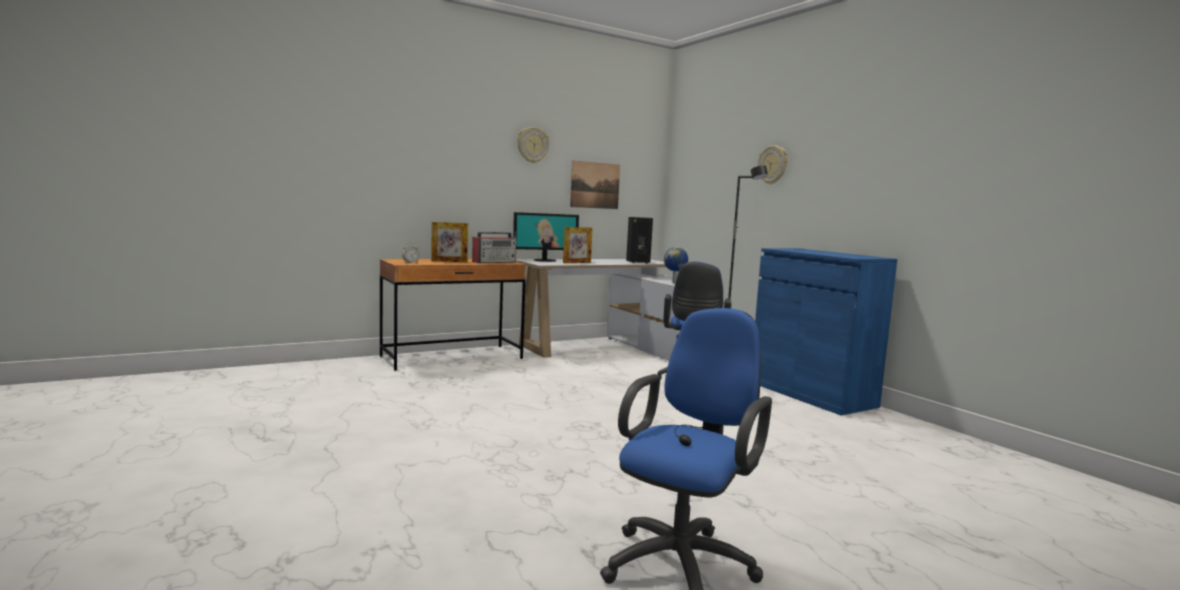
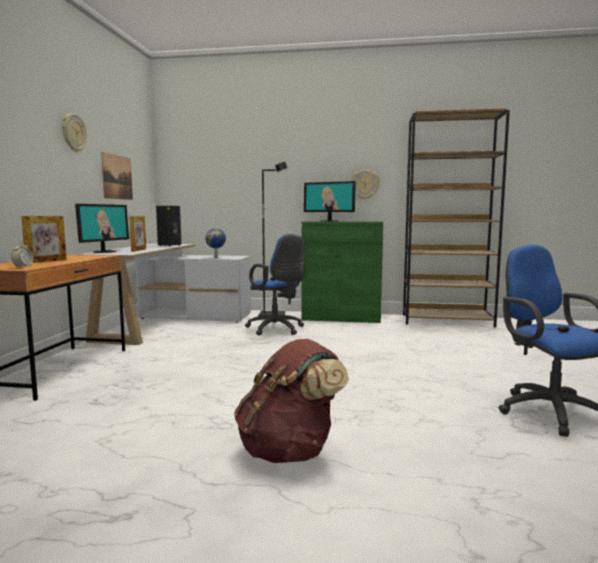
camera: 50 degrees left, 0 degrees up
(401, 458) = (290, 451): none -> brown backpack
(494, 262) = (87, 257): radio -> none
(773, 165) = (273, 162): wall clock -> wall clock (365, 184)
(811, 394) = (341, 317): blue cabinet -> green cabinet
(815, 251) = (329, 221): none -> monitor
(965, 447) = (447, 320): none -> brown bookcase

